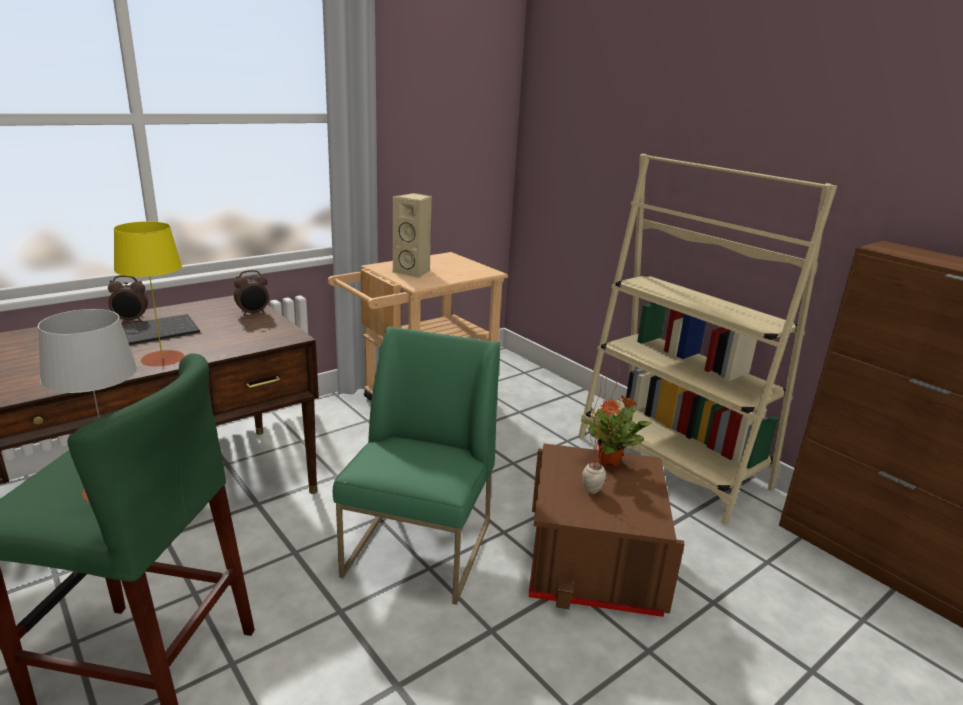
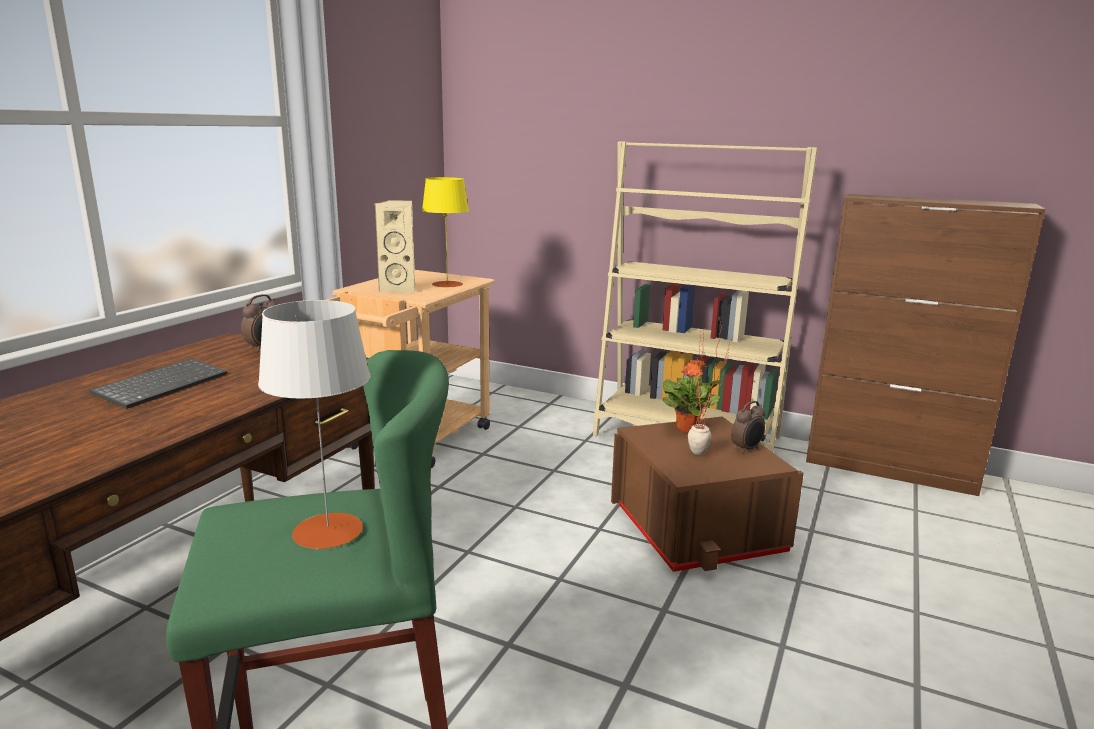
camera: 25 degrees left, 5 degrees down
(131, 320) = (115, 378): alarm clock -> alarm clock (747, 449)
(162, 358) = (220, 404): yellow table lamp -> yellow table lamp (447, 284)
(420, 549) = (535, 566): green chair -> none

